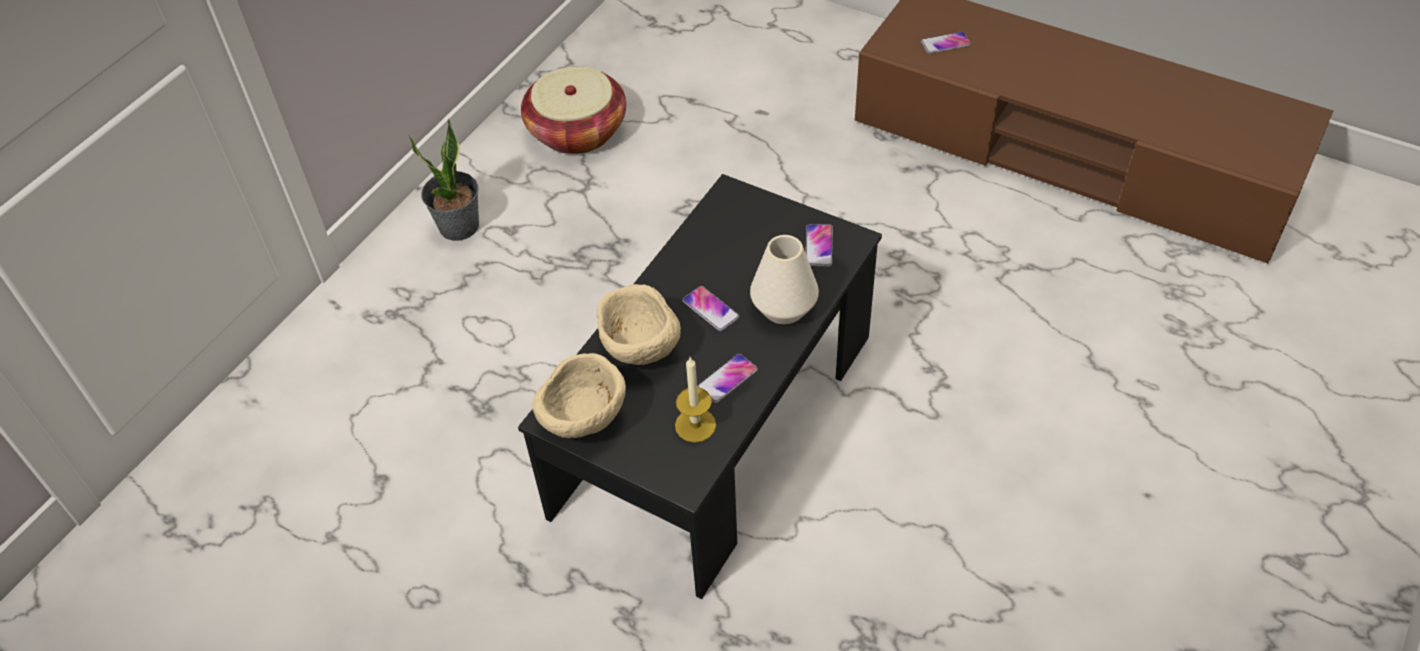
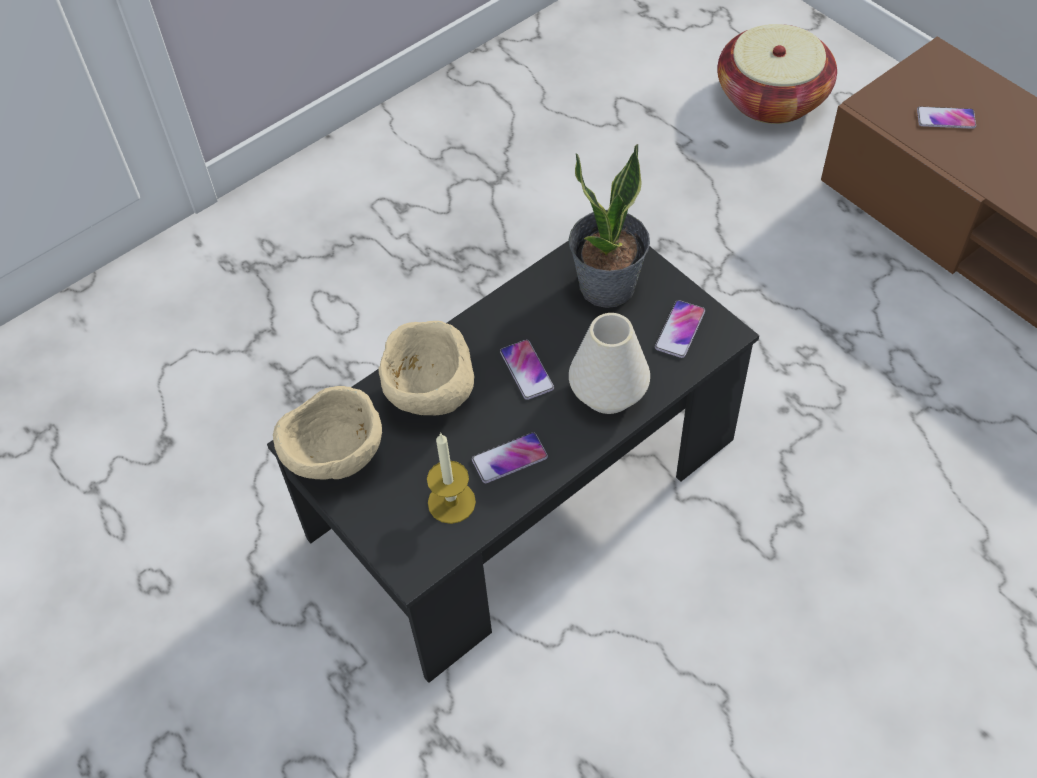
camera: 20 degrees right, 5 degrees up
(459, 226) = (351, 190): potted plant -> potted plant (607, 286)
(577, 131) = (514, 115): basket -> basket (772, 98)

